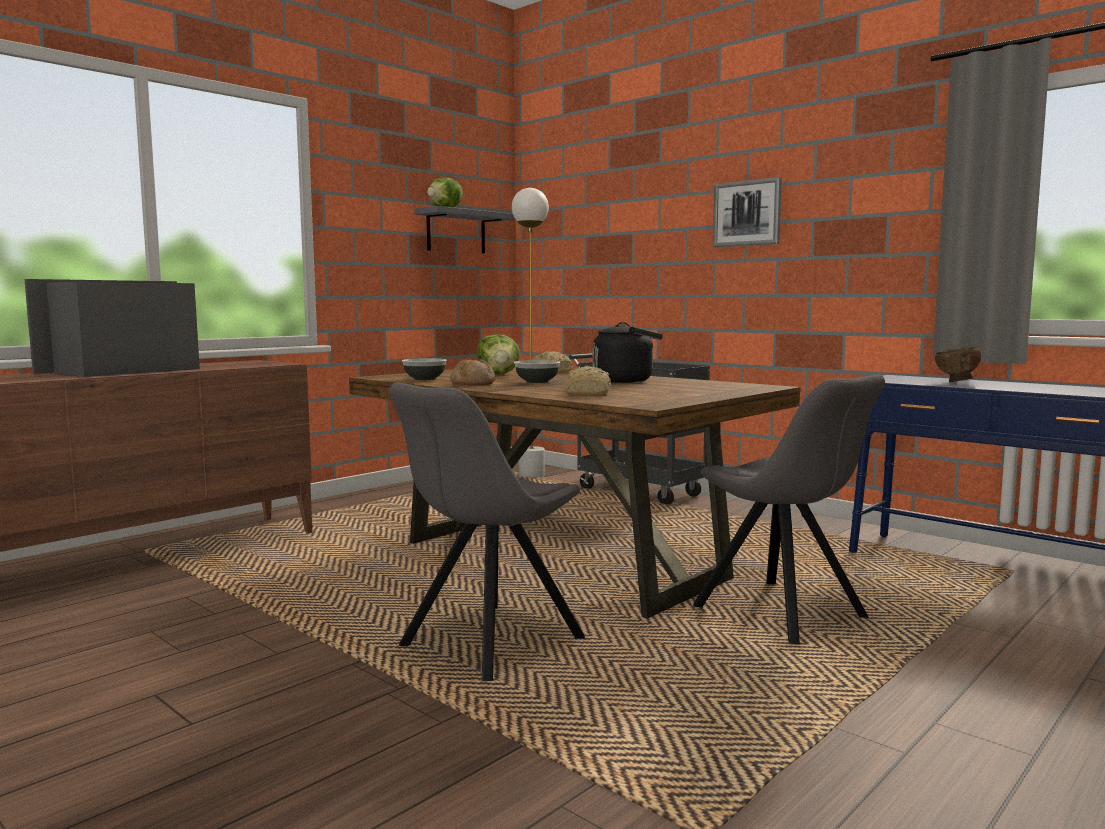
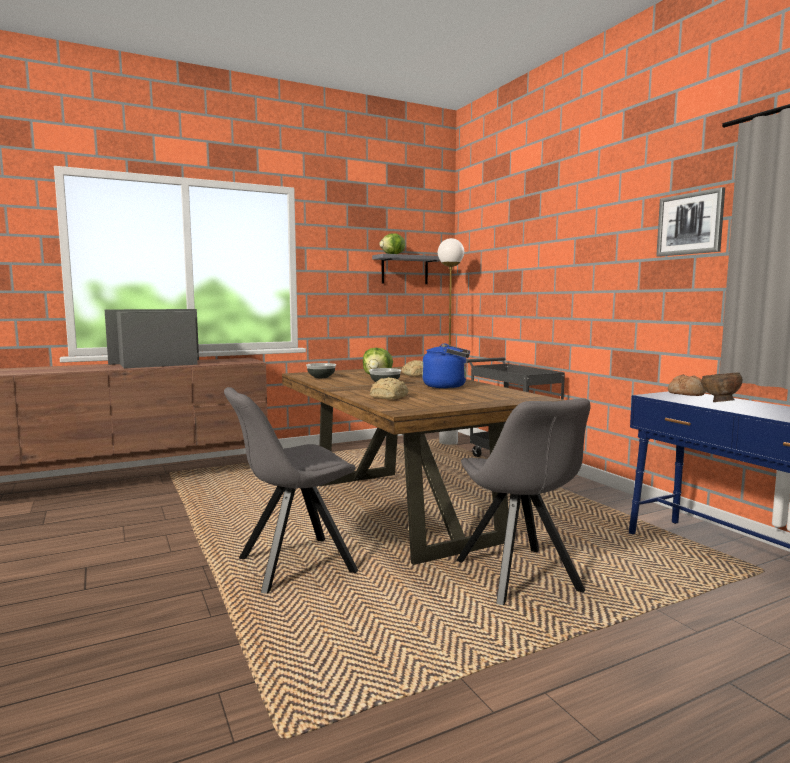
camera: 20 degrees right, 0 degrees up
(473, 383) = (339, 383): bread -> bread (686, 393)
(626, 381) = (447, 386): black kettle -> blue kettle
(747, 213) = (594, 255): picture -> picture (690, 224)

